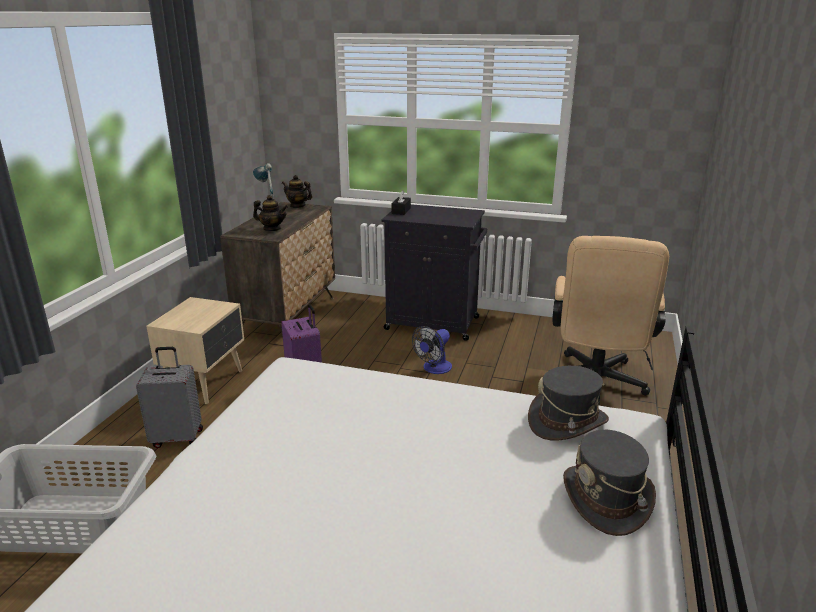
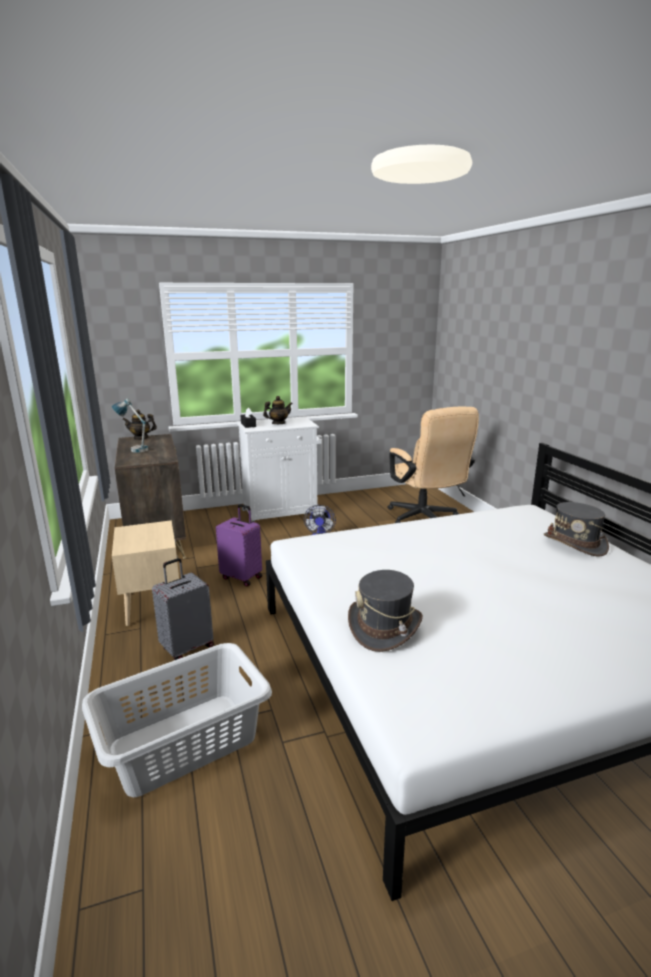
camera: 35 degrees left, 5 degrees down
(272, 229) = (154, 455): teapot -> teapot (278, 423)
(434, 324) = (281, 513): black cabinet -> white cabinet
(567, 422) = (502, 519): grey hat -> grey hat (385, 627)

